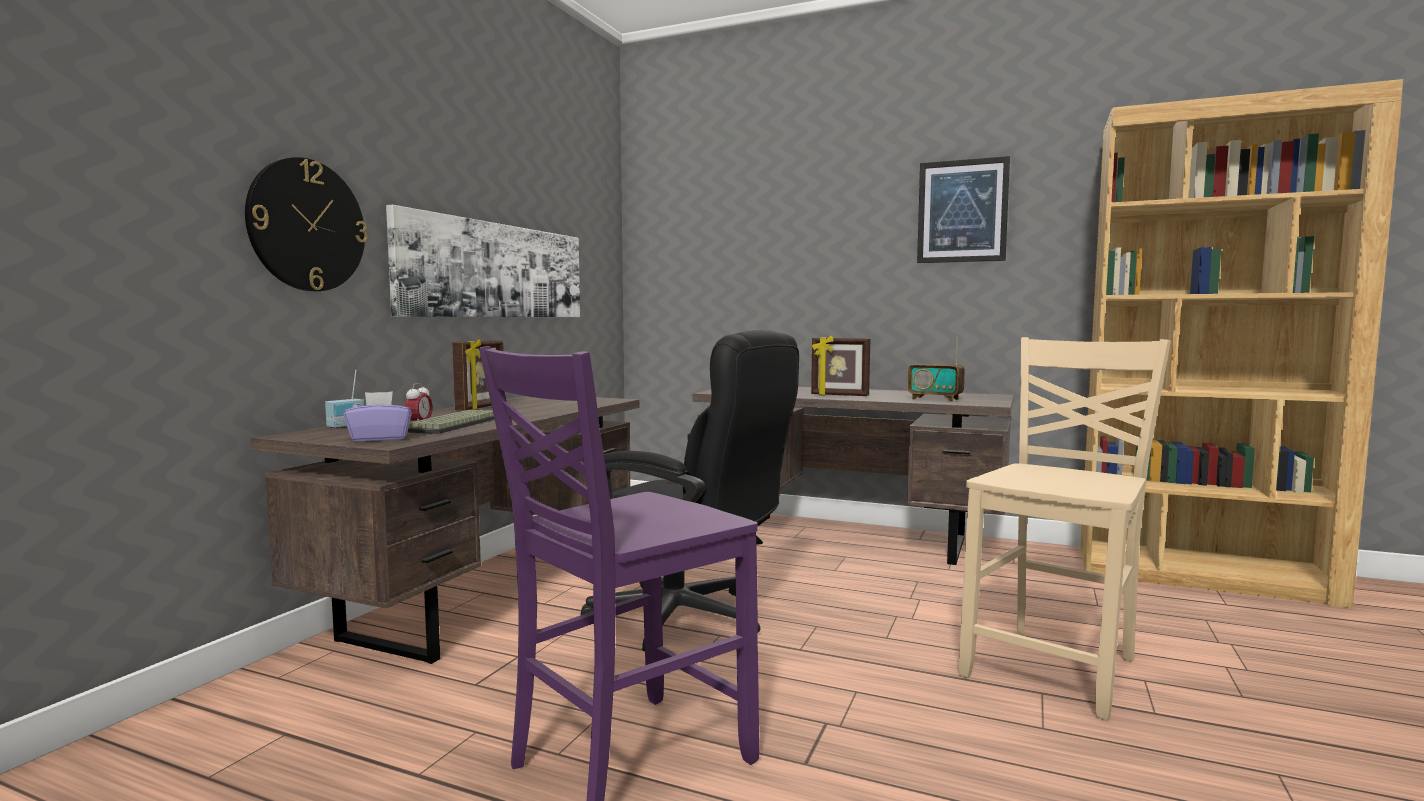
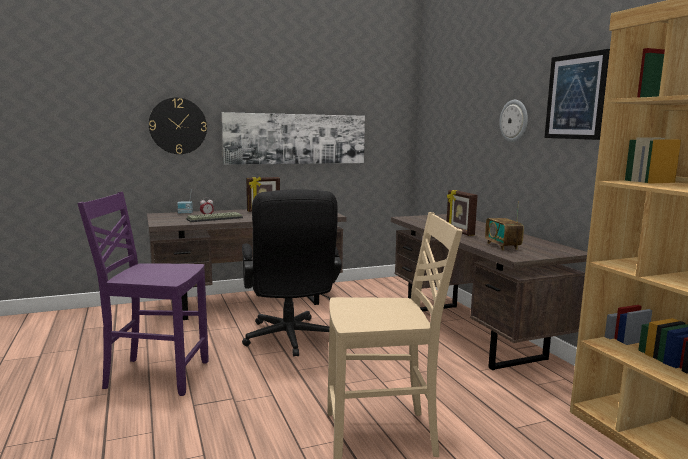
camera: 45 degrees right, 5 degrees up
(380, 438) = (168, 221): purple tissue box -> none
(854, 244) = (514, 121): none -> wall clock

